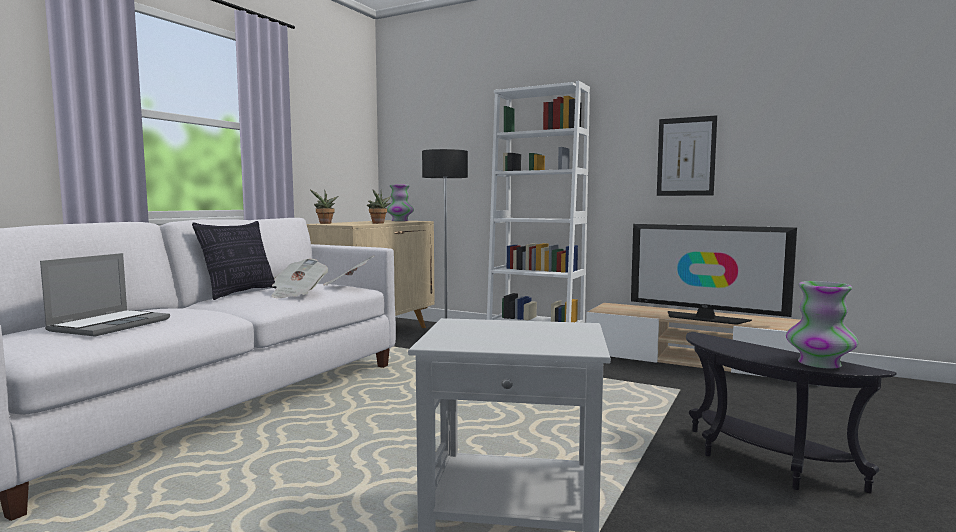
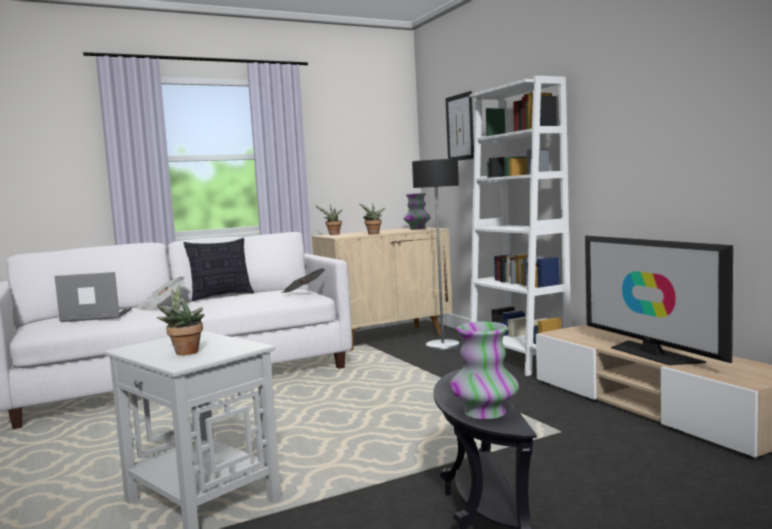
camera: 35 degrees right, 0 degrees up
(110, 325) = (95, 316): laptop -> laptop turned 150 degrees counterclockwise
(297, 294) = (249, 299): newspaper -> newspaper (162, 306)
(530, 338) = (185, 352): none -> potted plant
(686, 156) = (659, 151): picture -> picture (460, 127)

